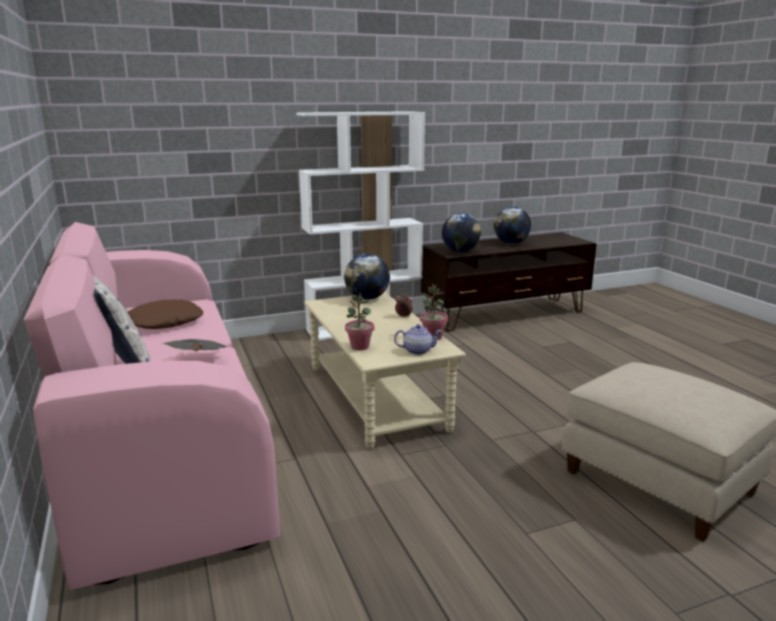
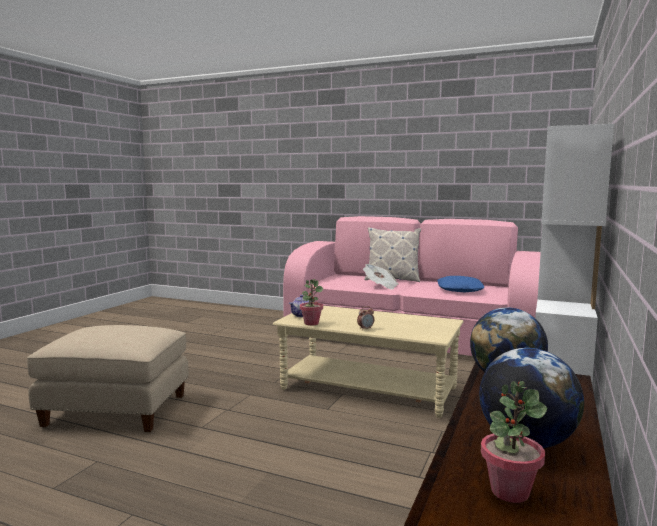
camera: 135 degrees right, 10 degrees down
(165, 322) = (460, 290): brown pillow -> blue pillow
(359, 347) = (338, 309): potted plant -> potted plant (509, 491)
(367, 298) = (434, 333): globe -> none

